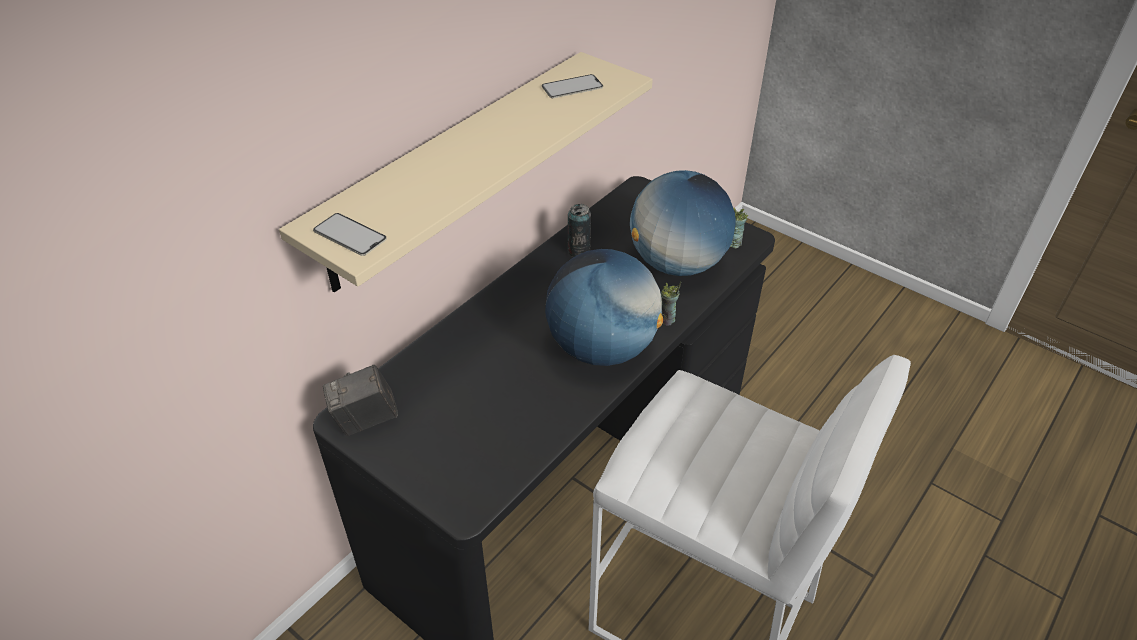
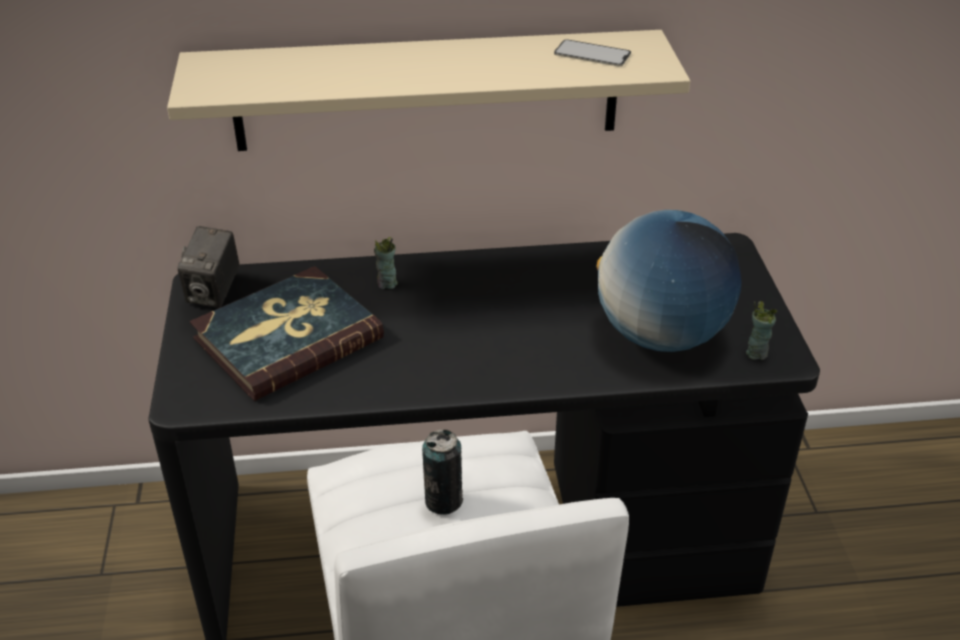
camera: 45 degrees right, 5 degrees down
(350, 235) = (212, 78): phone -> none
(365, 420) = (214, 292): camera -> camera turned 105 degrees counterclockwise
(467, 414) = (287, 338): none -> book
(579, 251) = (577, 269): can -> can (443, 500)
(602, 348) = (472, 360): globe -> none
(667, 320) = (570, 377): cup -> cup (387, 284)

